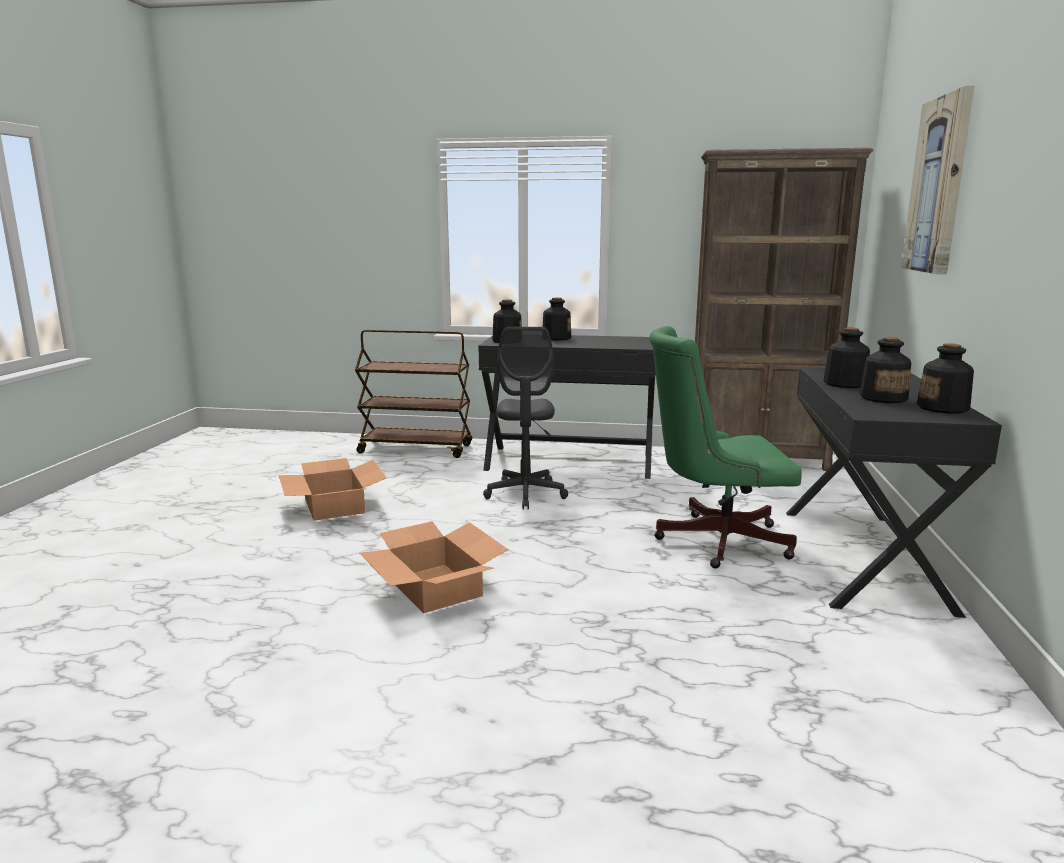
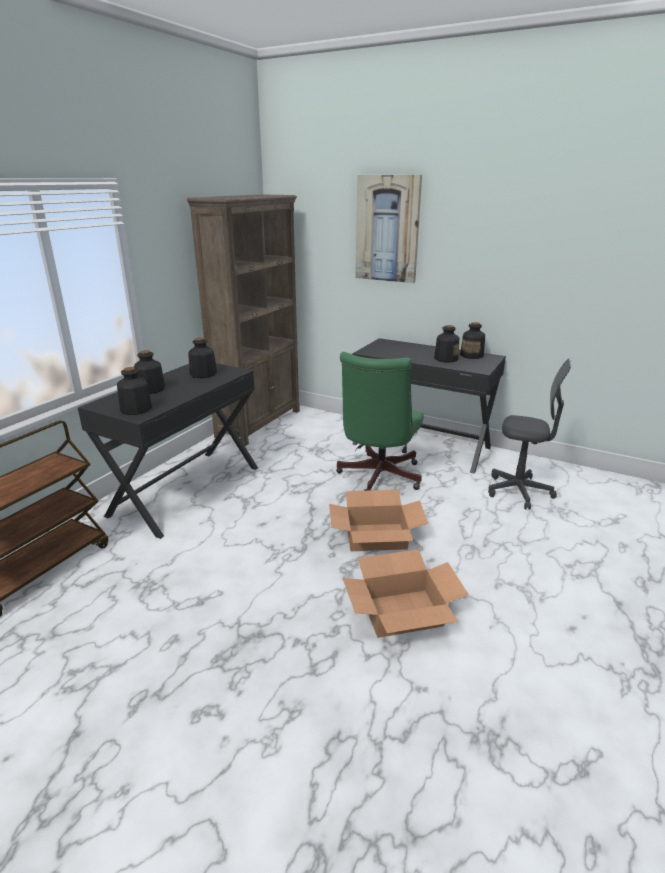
camera: 70 degrees left, 10 degrees up
(334, 506) = (168, 660): cardboard box -> cardboard box (376, 537)
(526, 494) = (242, 528): grey office chair -> grey office chair (519, 491)
(844, 384) = (407, 356): bottle -> bottle (203, 374)

